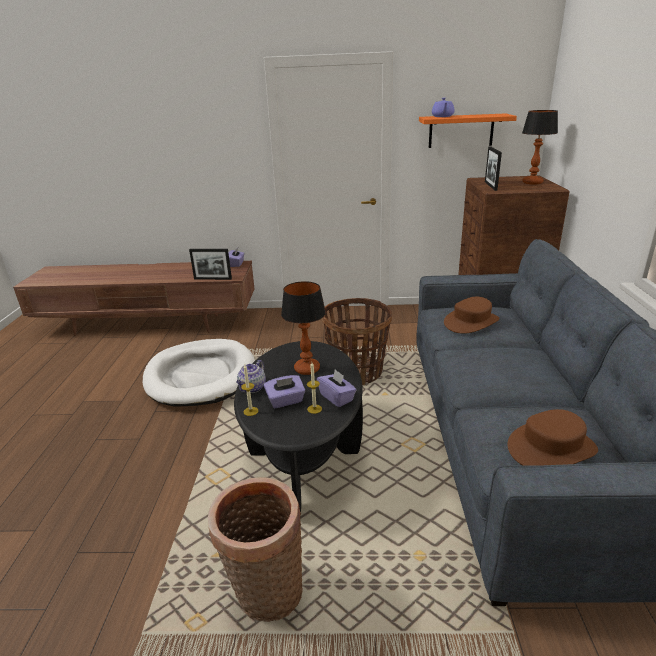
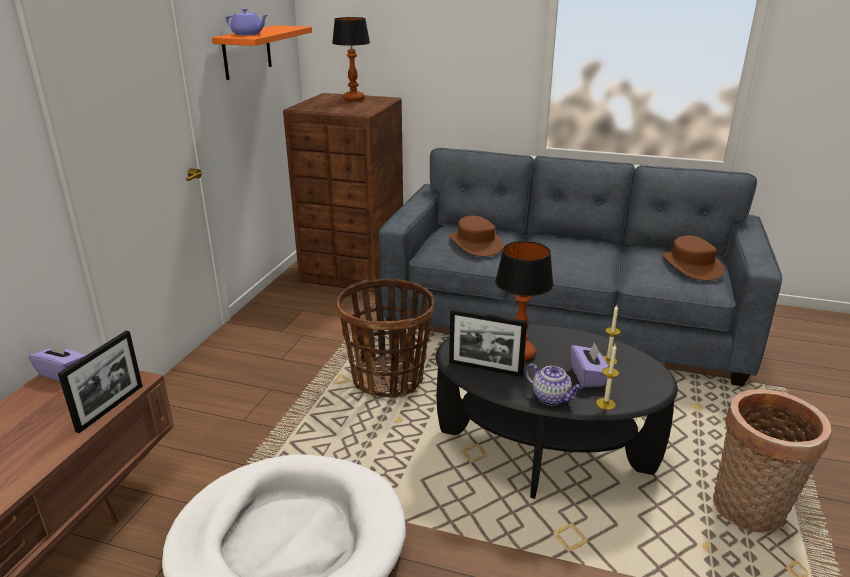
camera: 75 degrees left, 0 degrees up
(337, 397) = (588, 344): purple tissue box -> none
(490, 186) = (342, 110): picture frame -> picture frame (485, 368)

